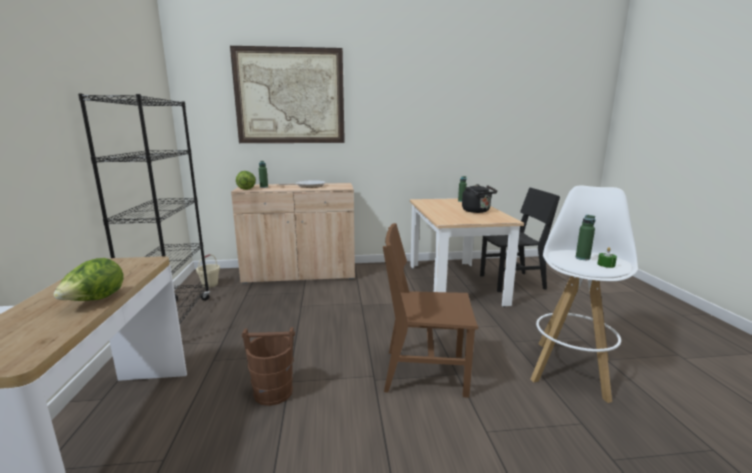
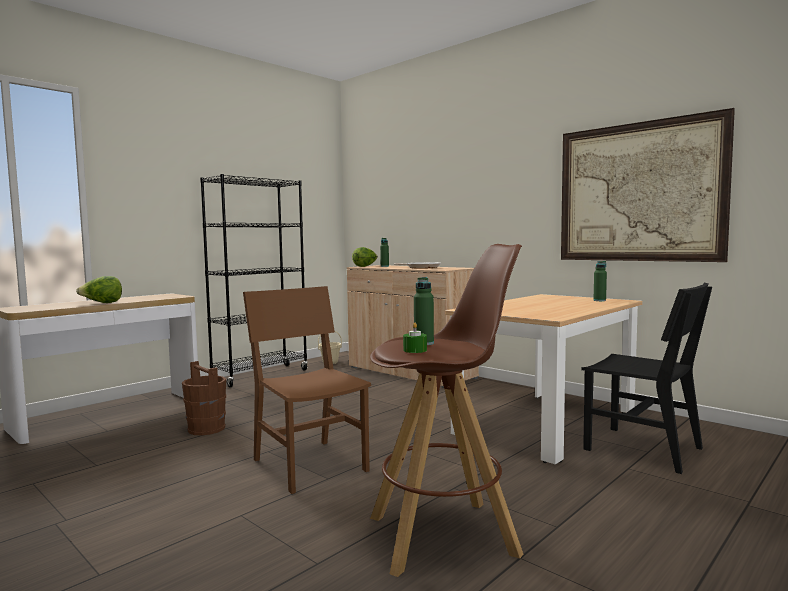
camera: 50 degrees right, 10 degrees down
(290, 96) = (426, 168): picture -> picture (638, 192)
(477, 211) = (559, 308): black kettle -> none
(571, 368) = (444, 535): white stool -> brown stool

